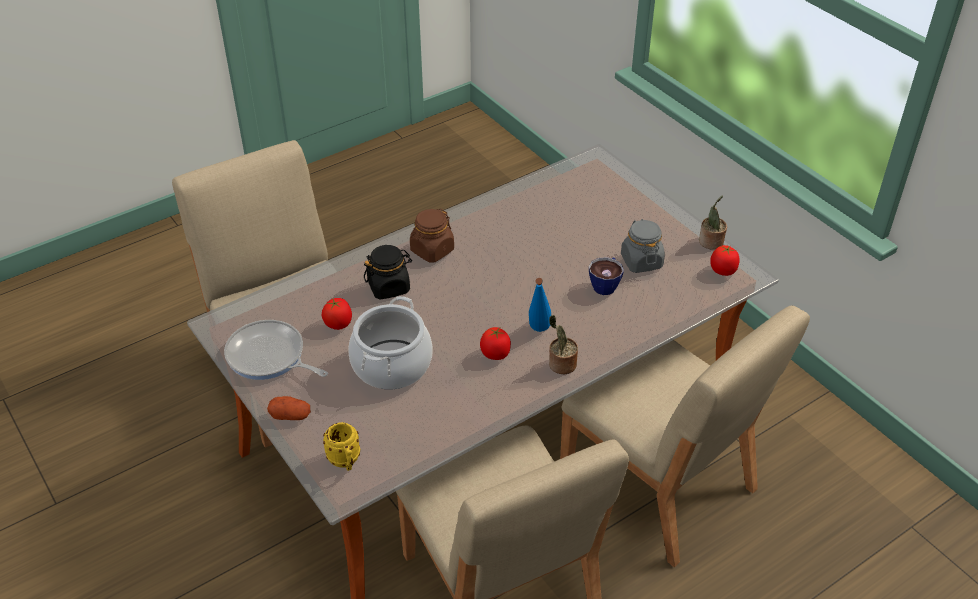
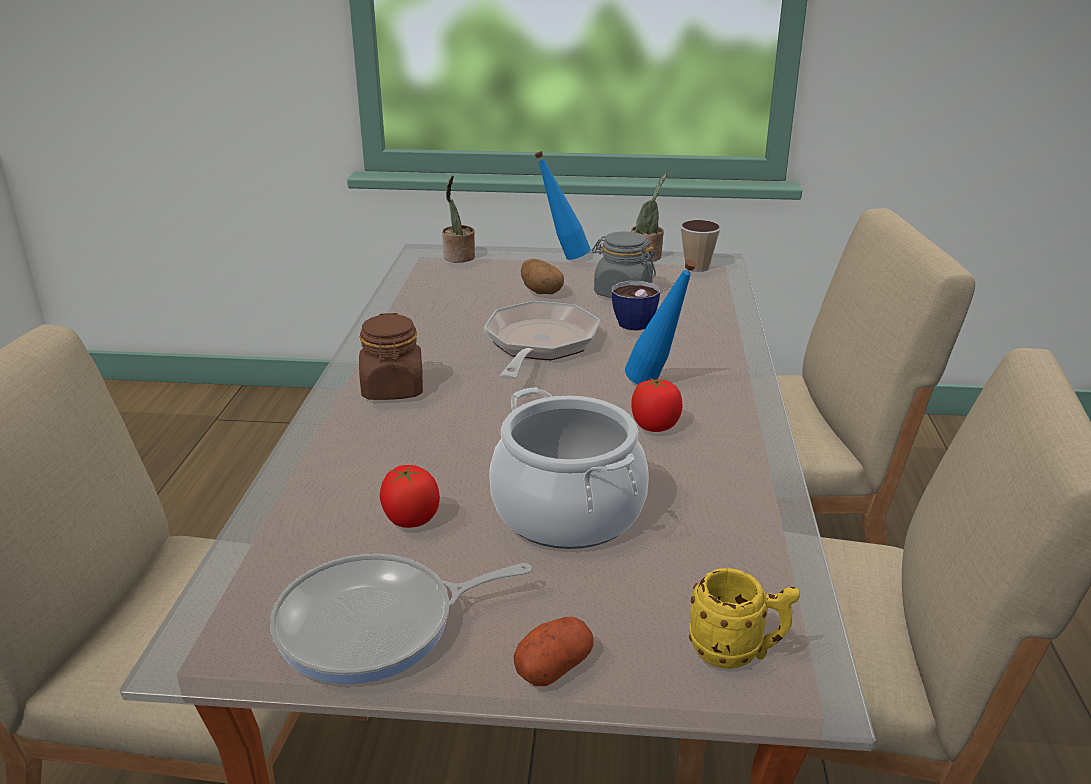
camera: 50 degrees left, 15 degrees down
(389, 287) = (406, 446): black jar -> none
(534, 268) = (539, 345): none -> frying pan
(560, 365) = (730, 395): potted plant -> potted plant (458, 258)
(601, 232) = (543, 292): none -> potato
(661, 211) = (562, 257): none -> blue bottle
(723, 271) = (697, 267): tomato -> cup

